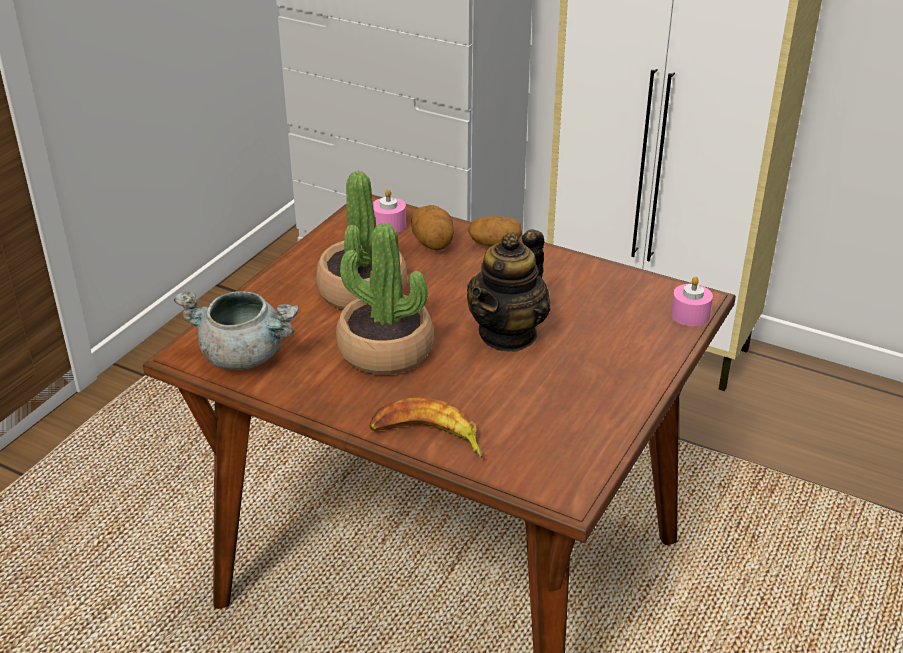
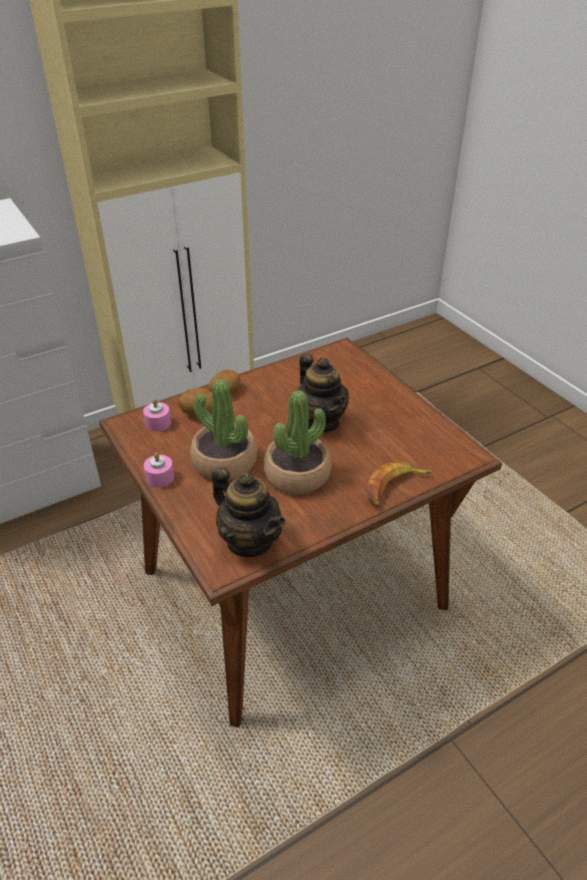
camera: 60 degrees left, 5 degrees up
(244, 356) = (250, 540): grey cooking pot -> teapot
(690, 315) = (355, 357): pink candle -> pink candle (160, 477)

